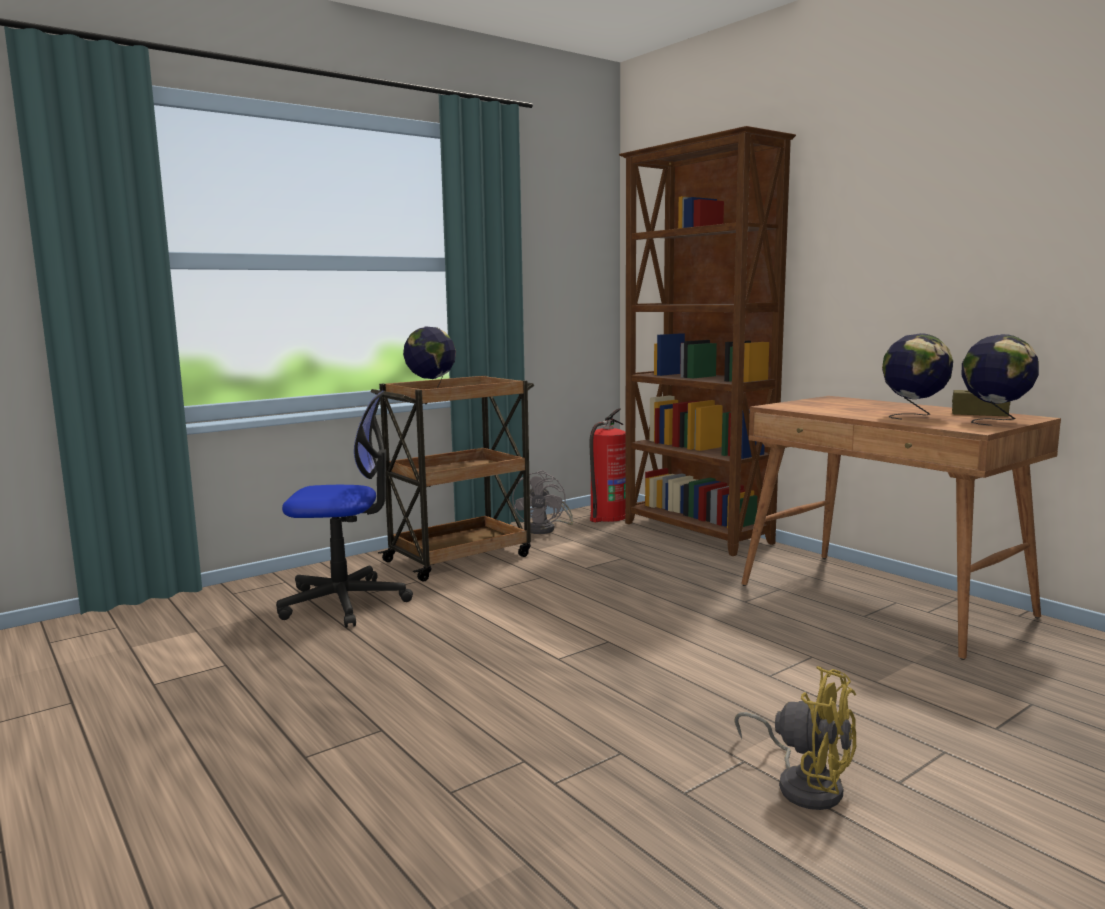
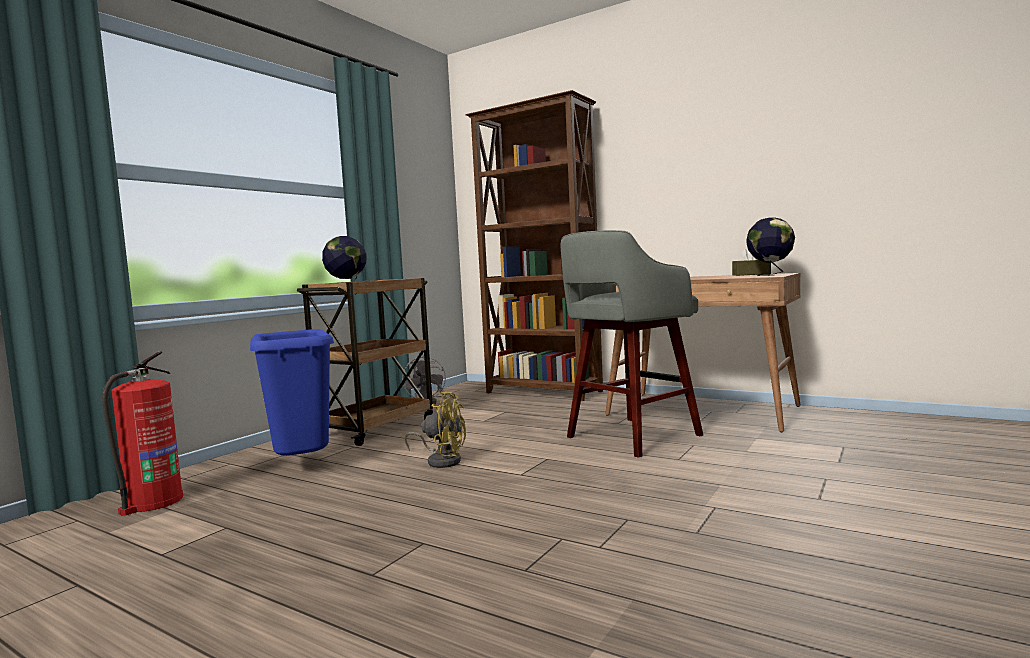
camera: 20 degrees left, 5 degrees down
(345, 602) = (302, 468): office chair -> blue trash can
(607, 517) = (469, 391): fire extinguisher -> fire extinguisher (152, 502)
(740, 627) = (630, 437): none -> grey stool
(804, 784) = (765, 511): yellow fan -> yellow fan (441, 460)
(913, 416) = (718, 277): globe -> none

